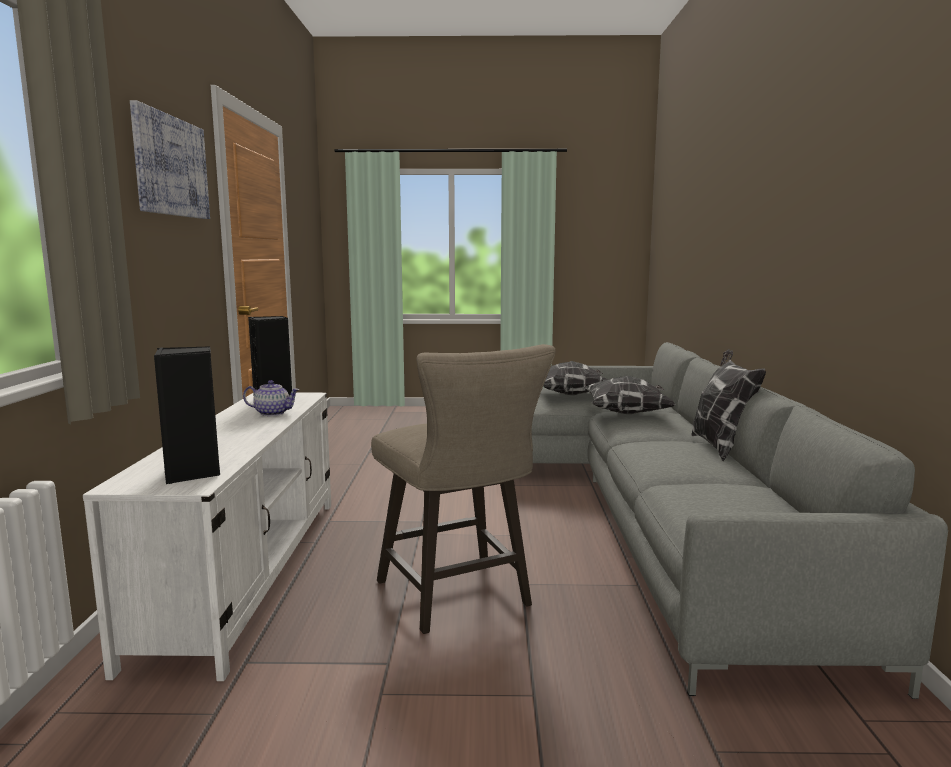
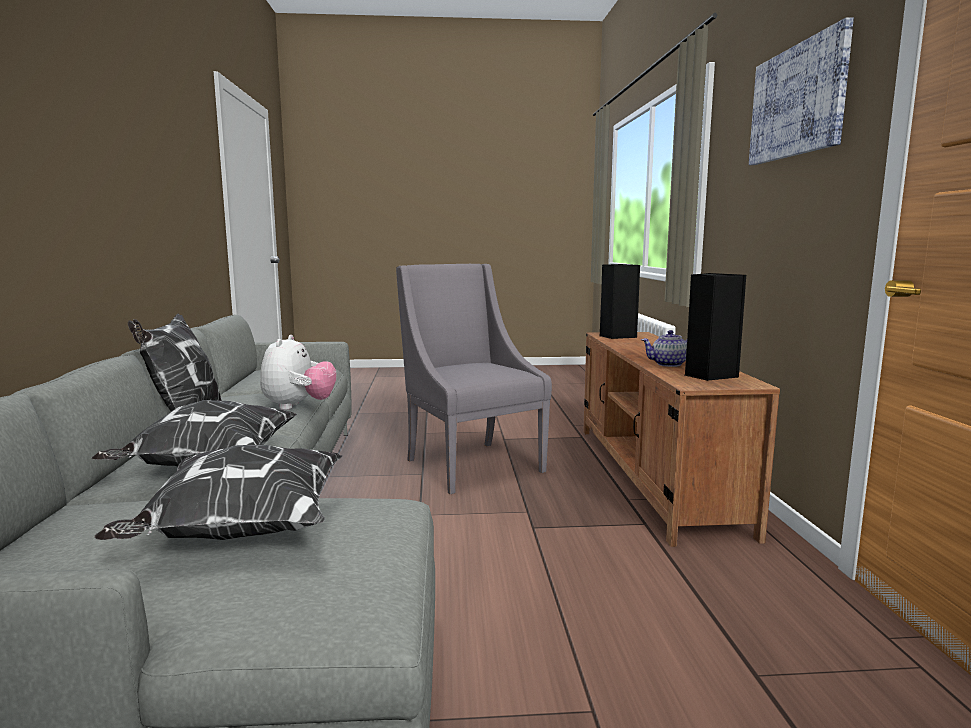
camera: 175 degrees right, 0 degrees up
(248, 570) = (654, 475): white tv stand -> brown tv stand
(459, 597) = (470, 464): beige stool -> grey armchair
(634, 452) = (298, 406): none -> plush toy

